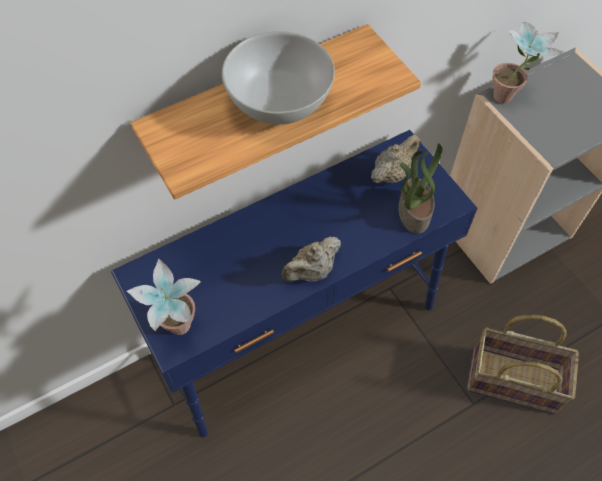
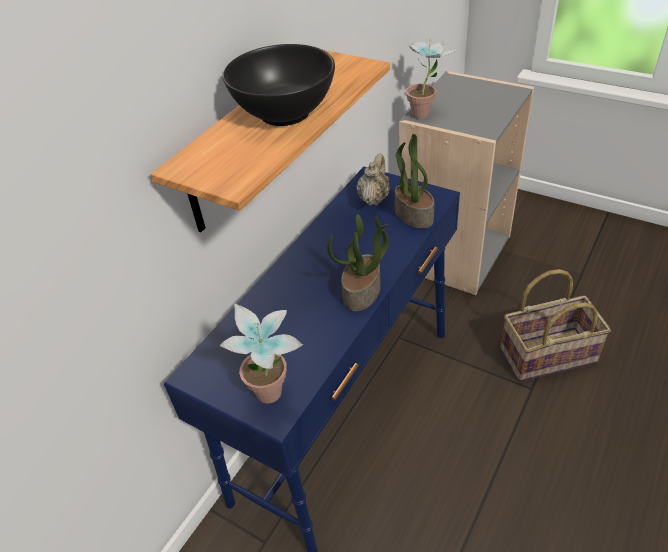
camera: 25 degrees left, 15 degrees down
(280, 105) = (286, 113): white bowl -> black bowl
(312, 271) = (362, 293): beige teapot -> potted plant

